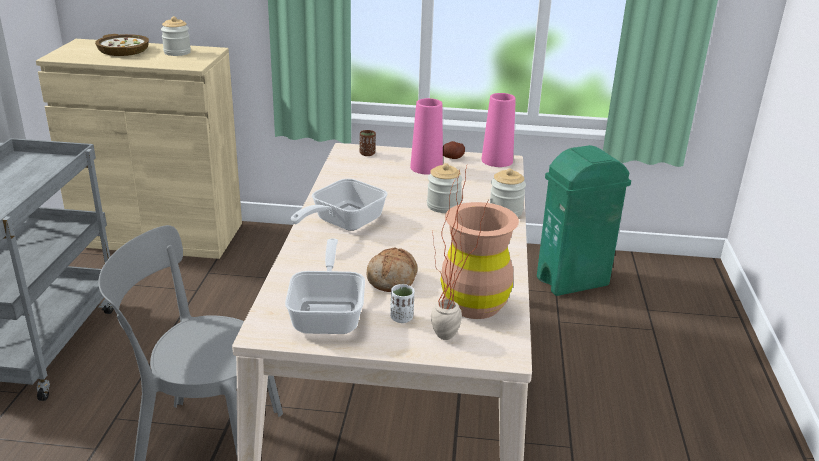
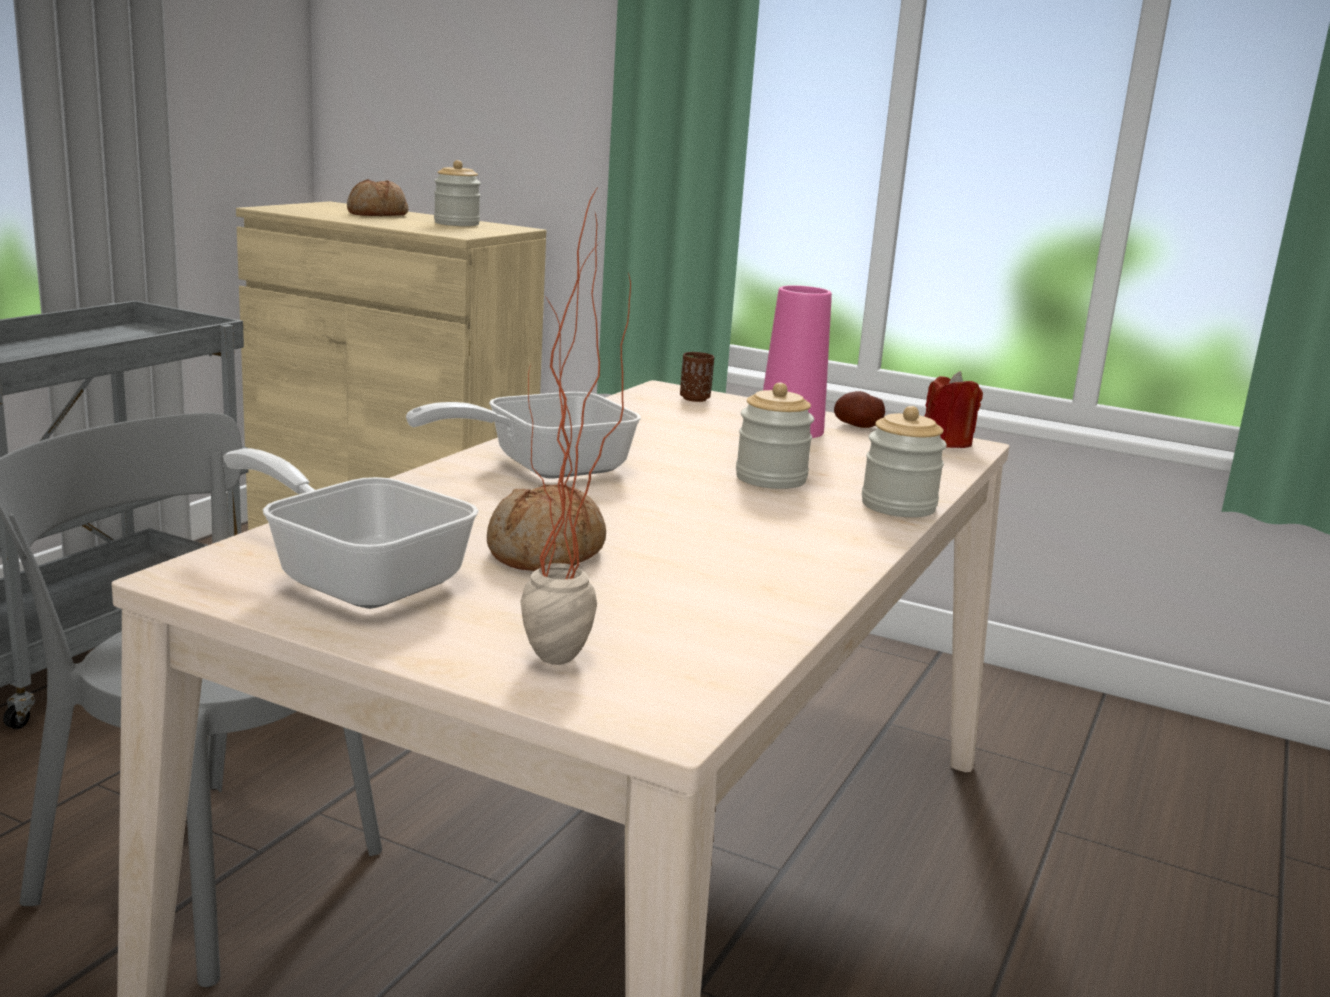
camera: 20 degrees right, 10 degrees down
(123, 50) = (377, 214): bowl -> bread
(329, 313) = (356, 575): frying pan -> frying pan turned 75 degrees counterclockwise
(401, 318) = (496, 611): white cup -> none
(474, 304) = (681, 623): brown vase -> none
(497, 160) = (947, 442): pink vase -> red candle
(573, 281) = (1123, 765): green trash can -> none

